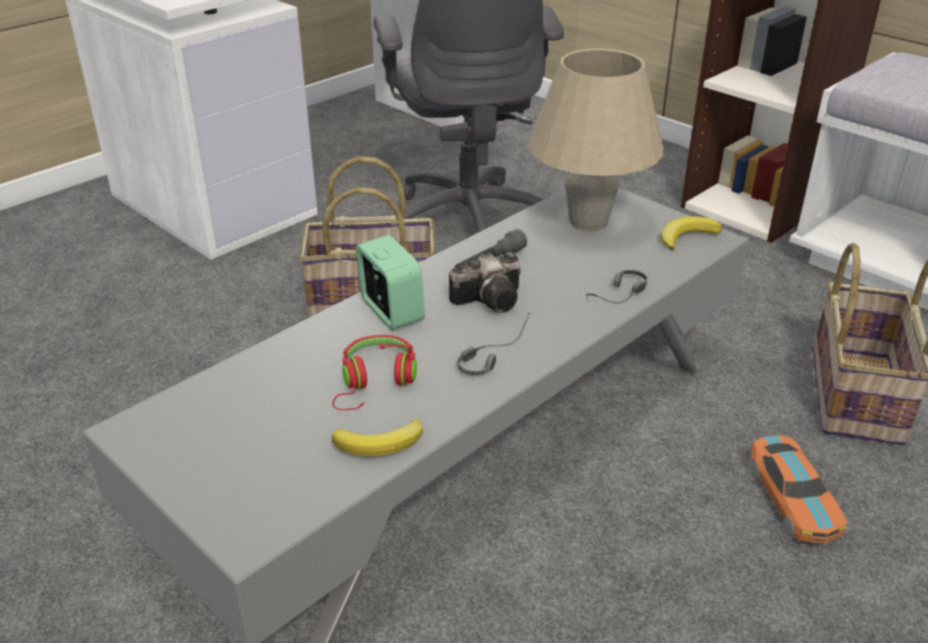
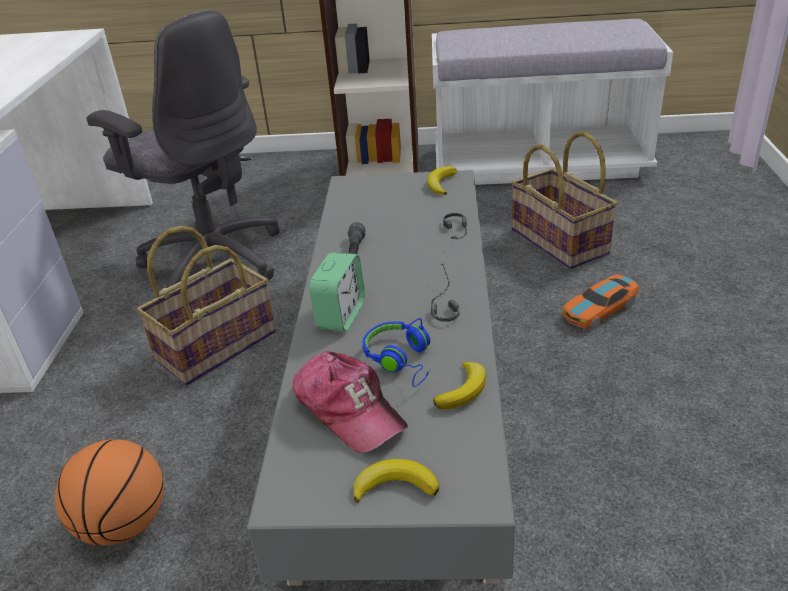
camera: 40 degrees left, 0 degrees up
(140, 401) = (124, 524): none -> basketball
(207, 479) = (395, 485): none -> banana
(273, 394) = (348, 409): none -> cap
(375, 382) = (401, 360): red headphones -> blue headphones
(391, 312) = (341, 315): alarm clock -> alarm clock turned 90 degrees clockwise
(492, 299) = (390, 273): camera -> none
(588, 221) = (374, 201): beige table lamp -> none
(792, 499) = (599, 309): toy car -> toy car turned 105 degrees clockwise

